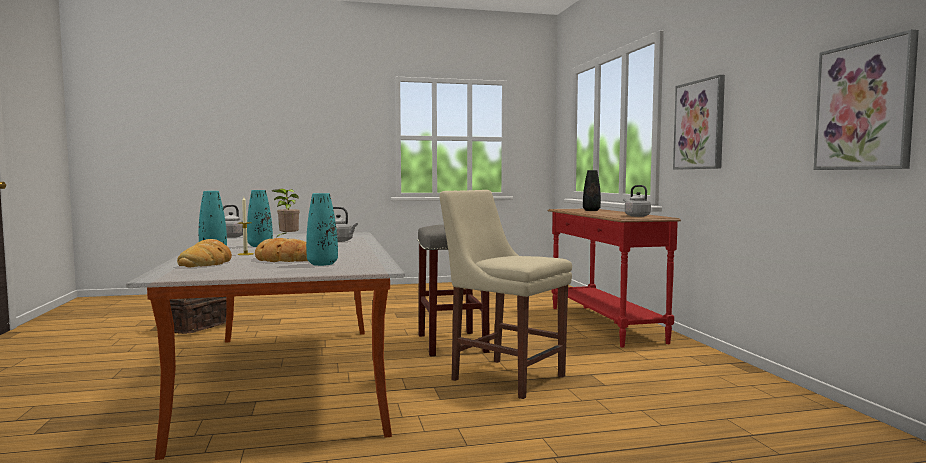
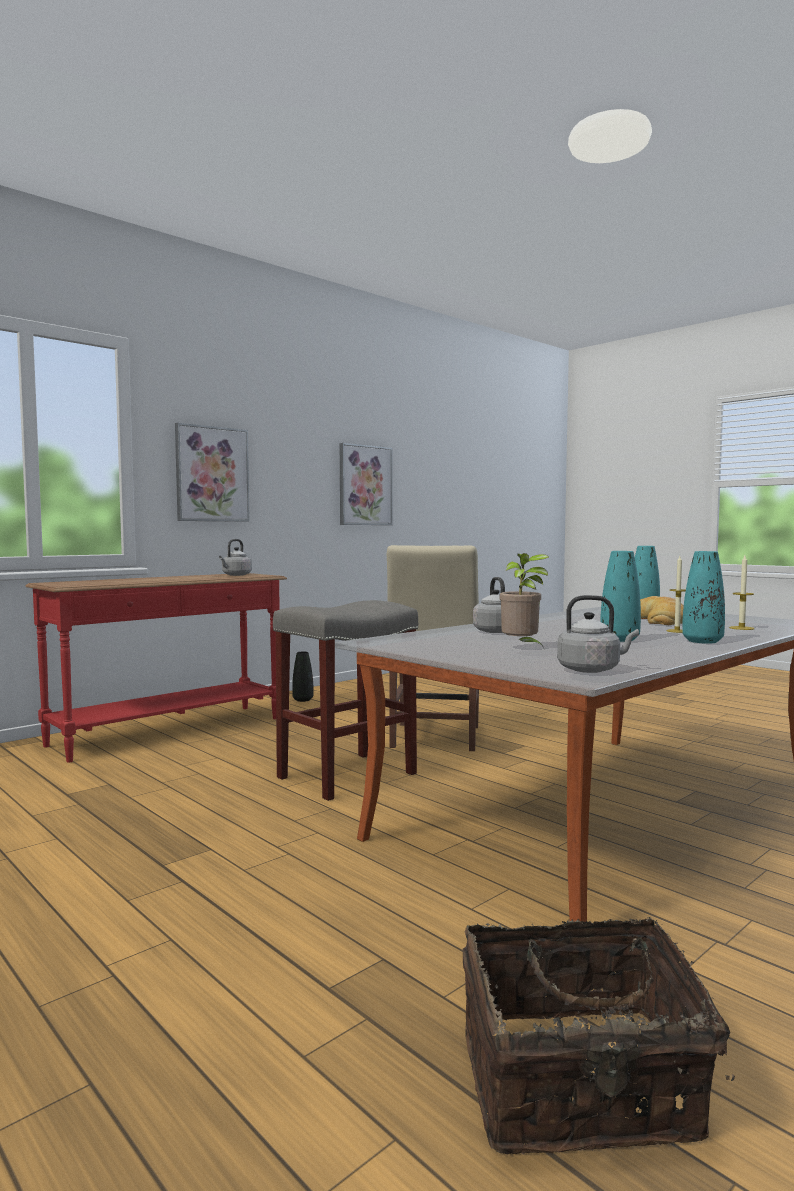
camera: 120 degrees left, 0 degrees up
(206, 262) = (741, 628): bread -> candle
(591, 210) = (117, 581): black vase -> black vase (303, 700)

